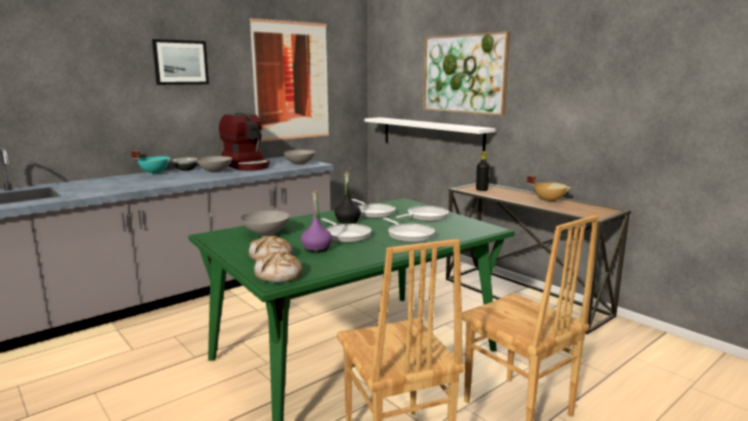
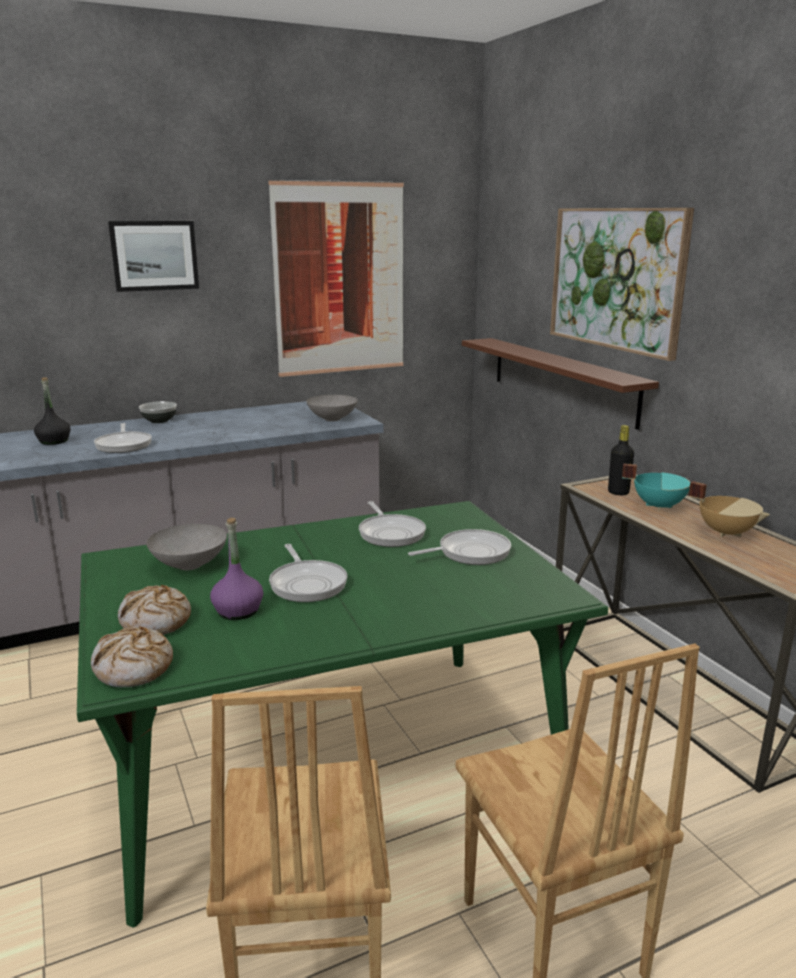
camera: 15 degrees right, 5 degrees up
(155, 173) = (110, 425): turquoise cooking pot -> turquoise cooking pot (658, 506)
(215, 171) = (195, 428): grey bowl -> none
(247, 165) = (251, 418): coffee machine -> none
(347, 221) = (334, 549): black bottle -> black bottle (54, 441)
(409, 235) = (410, 596): frying pan -> frying pan (124, 445)
(431, 135) = (561, 379): white shelf -> brown shelf

